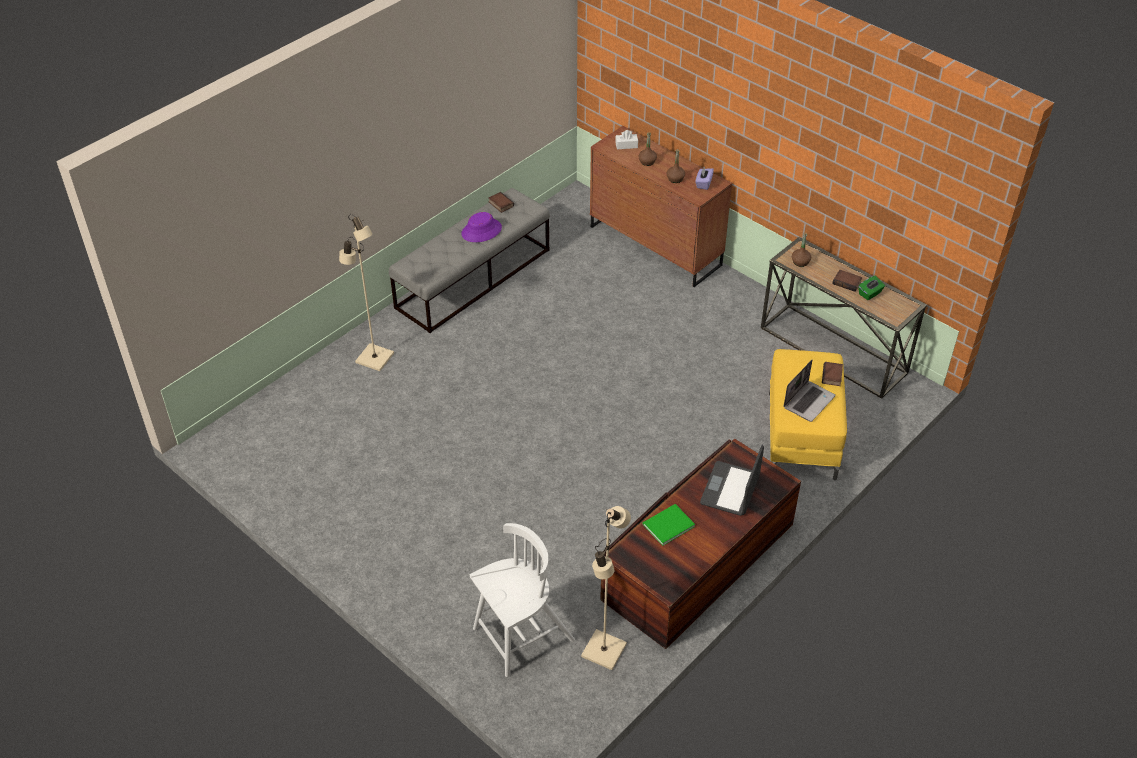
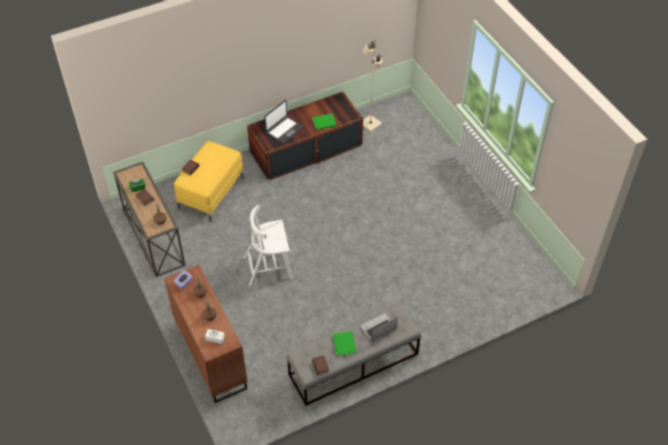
camera: 160 degrees left, 5 degrees up
(374, 358) = (440, 316): beige floor lamp -> none
(481, 231) = (345, 343): purple hat -> green book
(521, 635) = (405, 139): white chair -> white chair (269, 267)
(808, 401) = (214, 158): laptop -> laptop (378, 328)

